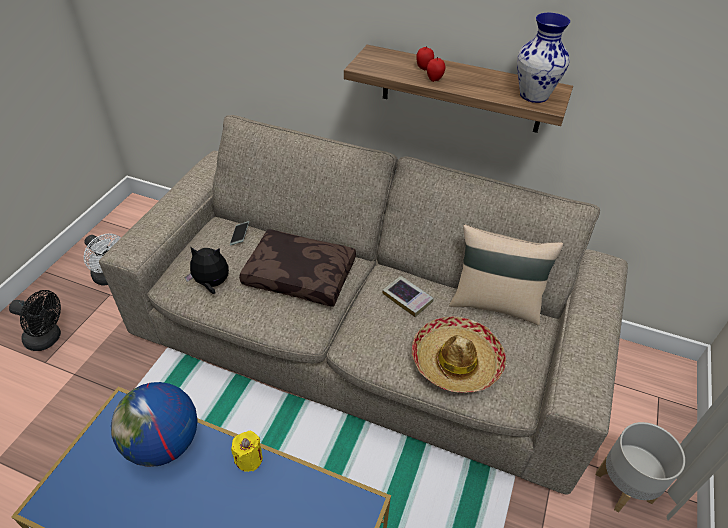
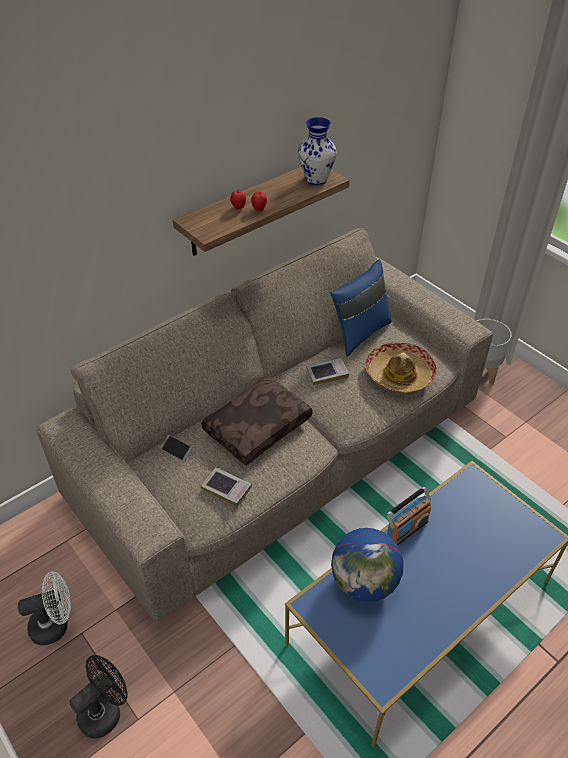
camera: 60 degrees left, 0 degrees up
(211, 284) = (226, 489): plush toy -> book
(249, 459) = (406, 529): yellow candle -> radio
(495, 303) = (359, 333): beige pillow -> blue pillow

